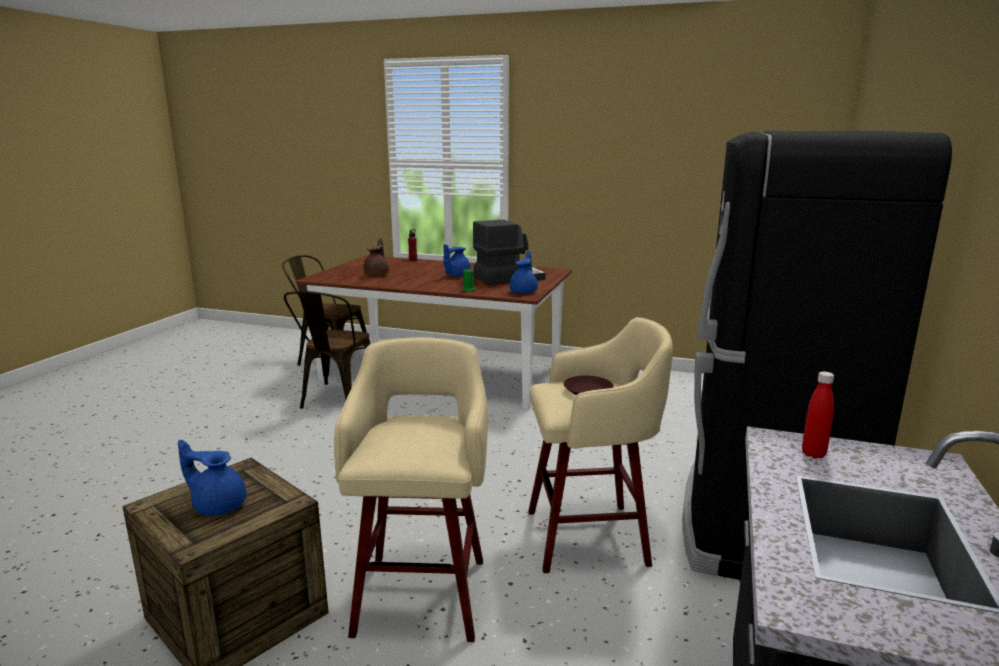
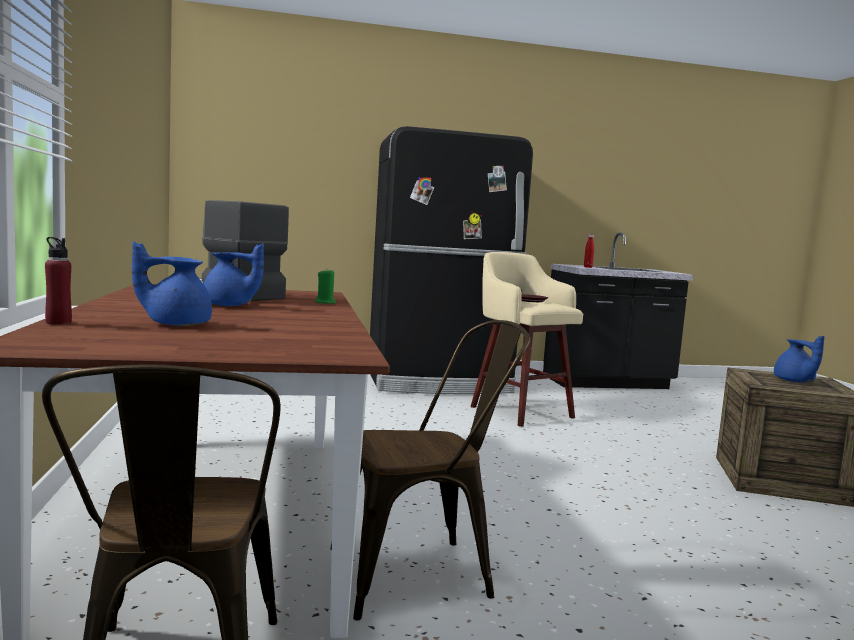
camera: 120 degrees left, 10 degrees down
(377, 274) = (263, 330): brown teapot -> none
(422, 592) = (649, 440): beige stool -> none
(524, 291) = (306, 293): blue teapot -> blue teapot (176, 324)

